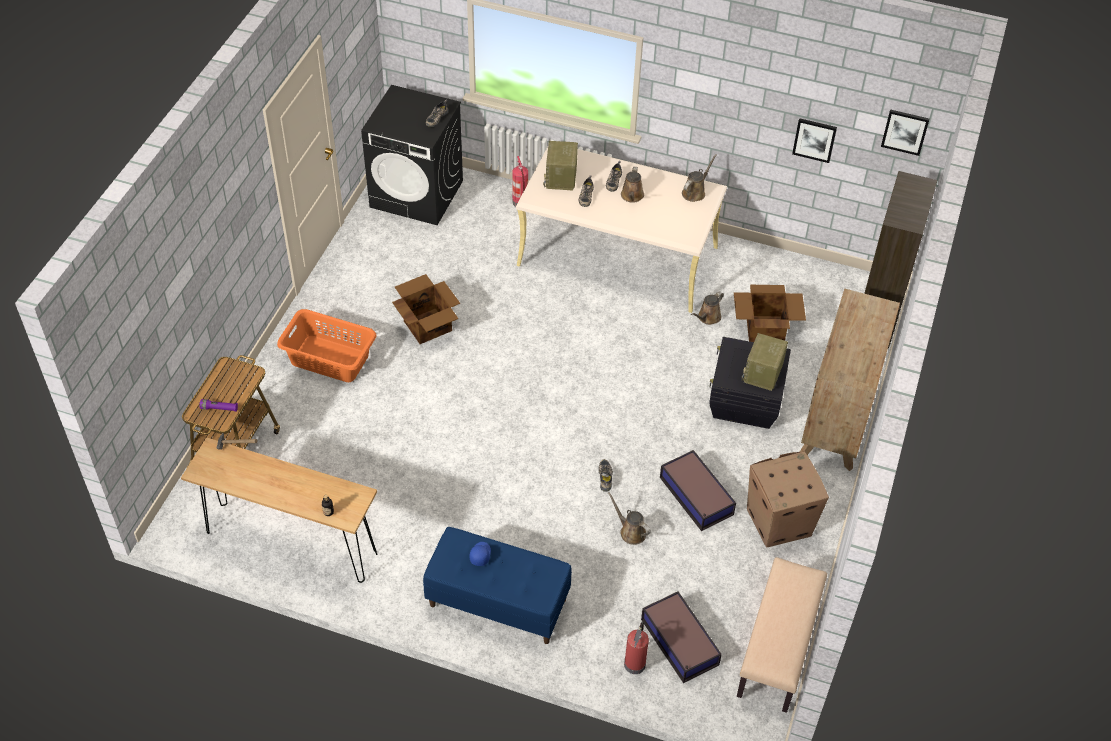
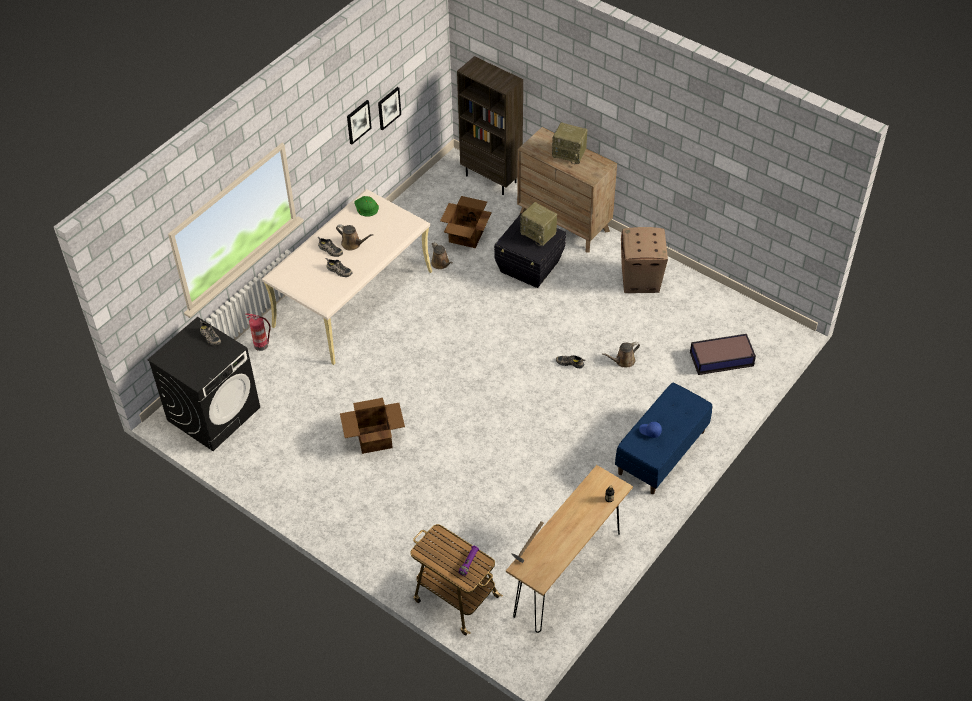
camera: 70 degrees left, 0 degrees up
(330, 359) = (383, 513): orange laundry basket -> none
(561, 178) = (311, 281): radio -> radio (569, 153)
(635, 663) = (732, 387): fire extinguisher -> none
(695, 192) = (366, 207): brown watering can -> green hard hat
(696, 497) = (604, 317): storage box -> none
(778, 649) = (740, 310): beige bench -> none
(905, 131) = (428, 51): picture -> picture (358, 121)

